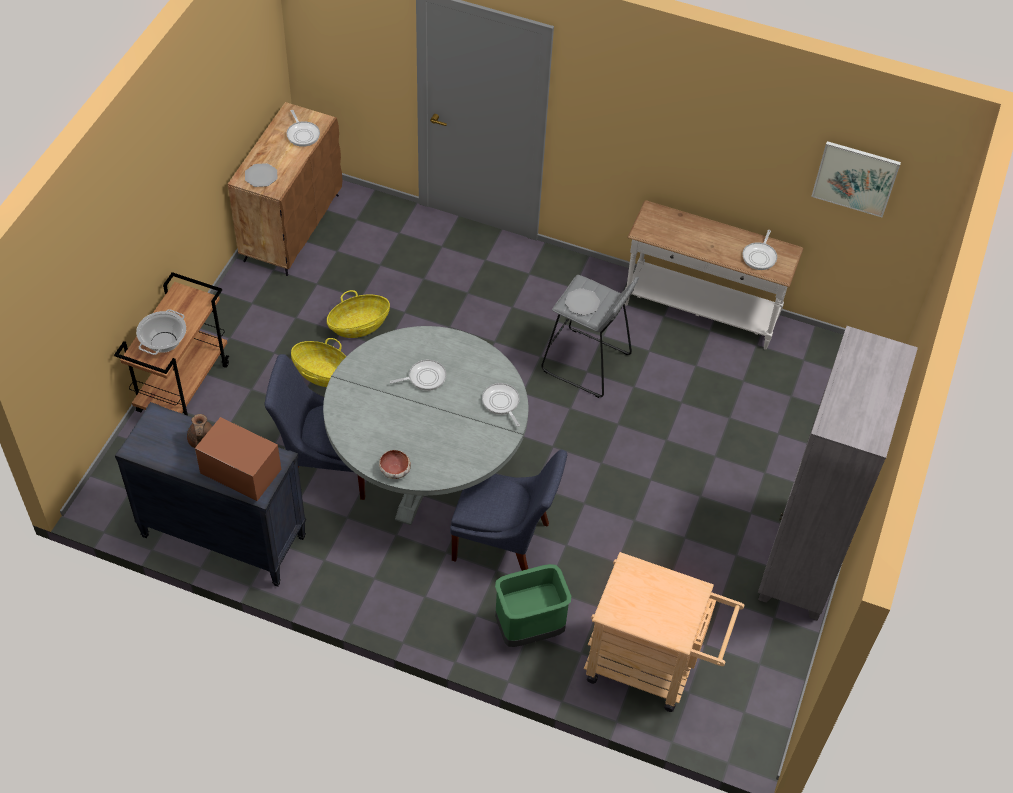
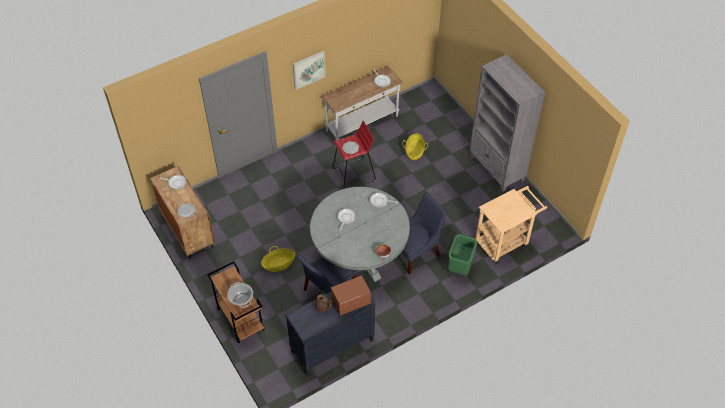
camera: 50 degrees left, 0 degrees up
(359, 325) = (265, 237): basket -> basket (414, 152)
(586, 363) = (354, 174): grey stool -> red stool
(855, 178) = (401, 23): picture -> picture (309, 69)

